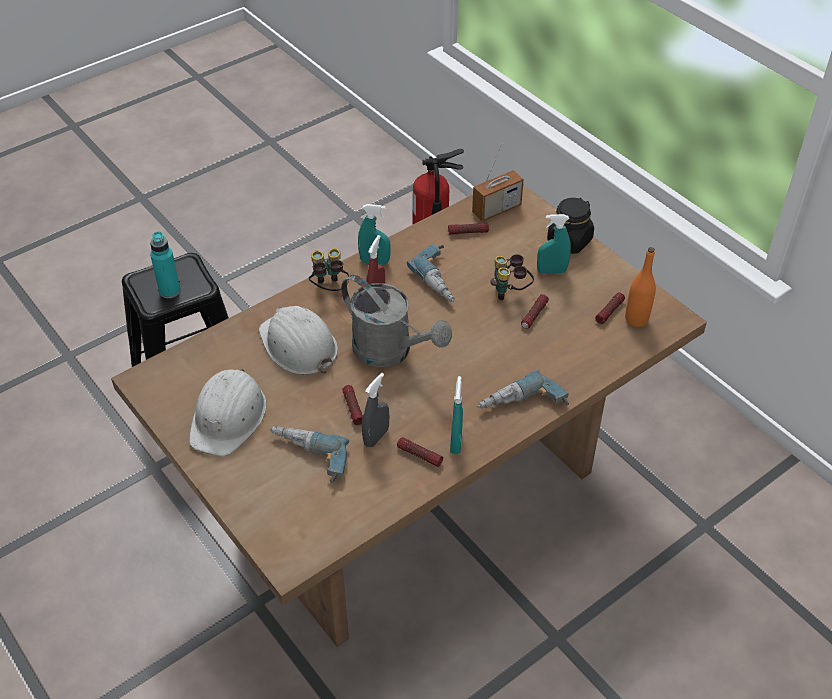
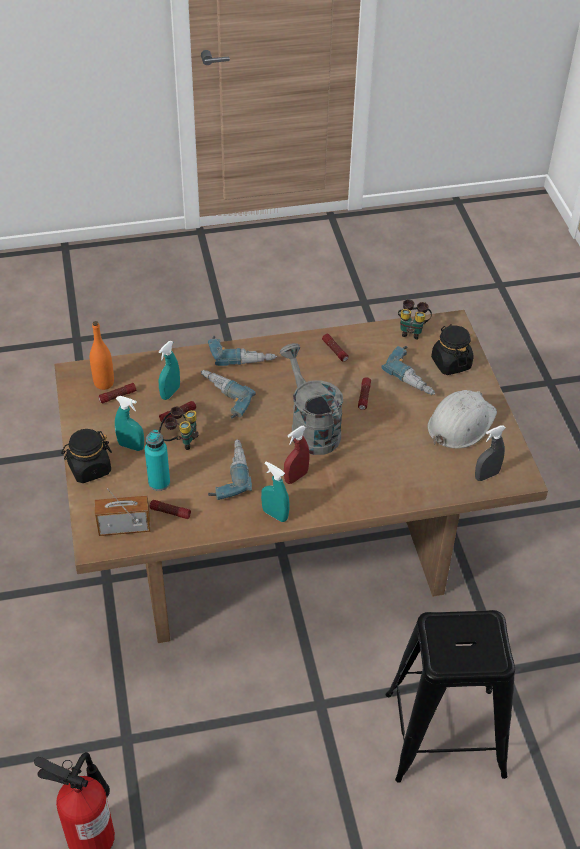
camera: 155 degrees left, 0 degrees up
(170, 291) = (468, 634): turquoise bottle -> turquoise bottle (159, 482)
(268, 495) = (450, 363): none -> black jar
(298, 345) = (382, 460): white hard hat -> none
(329, 289) = (331, 502): binoculars -> binoculars (412, 331)
(376, 437) = (358, 372): grey spray bottle -> grey spray bottle (486, 475)
(456, 442) = (305, 350): turquoise spray bottle -> turquoise spray bottle (170, 393)
(505, 347) = (220, 399): none -> power drill

